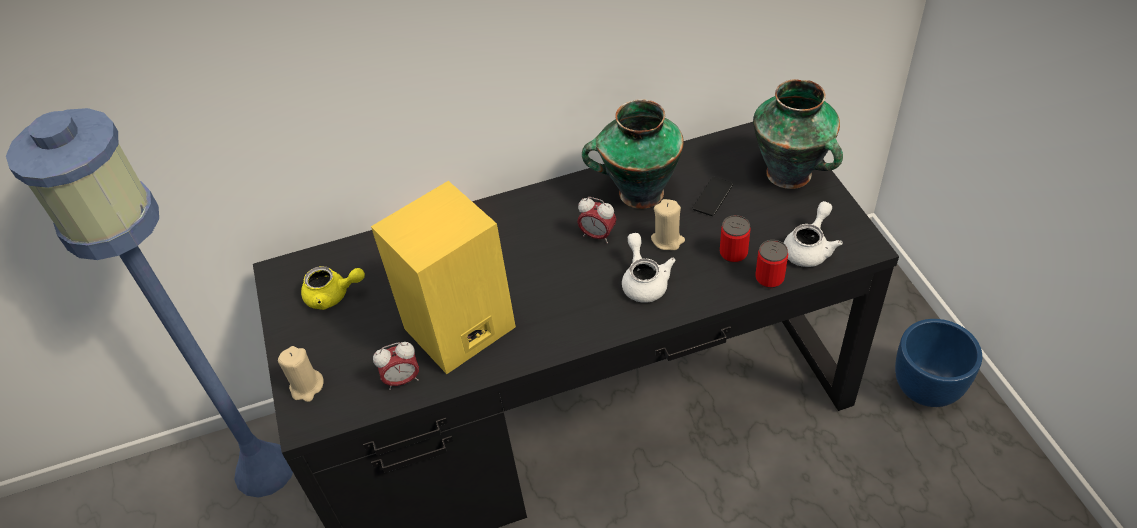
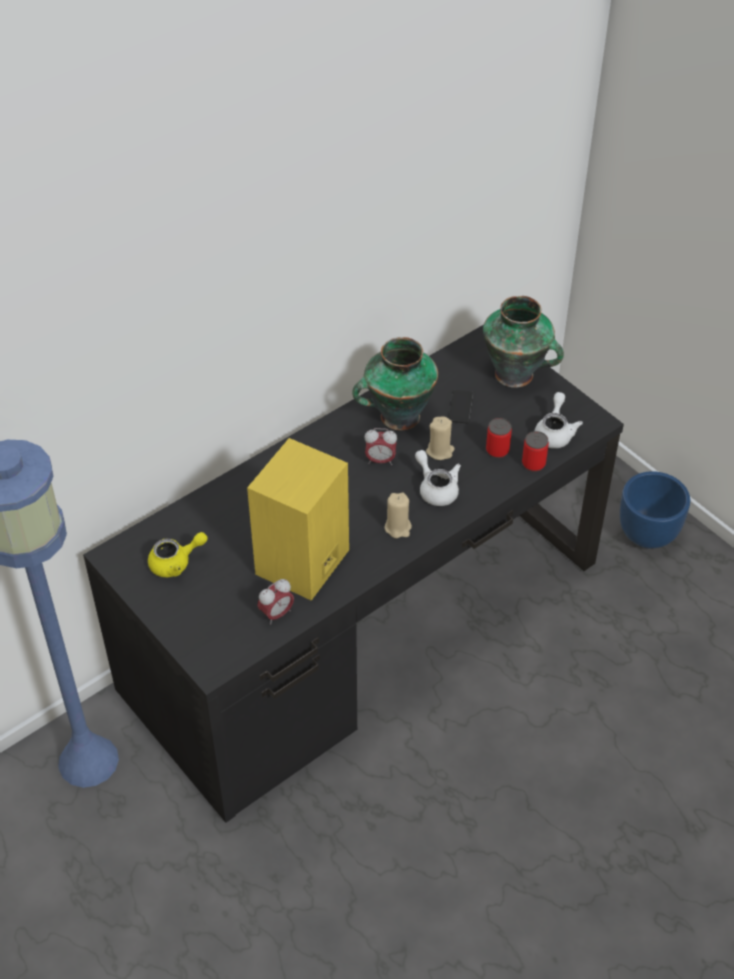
camera: 25 degrees left, 0 degrees up
(306, 387) = (197, 640): beige candle -> beige candle (398, 527)

